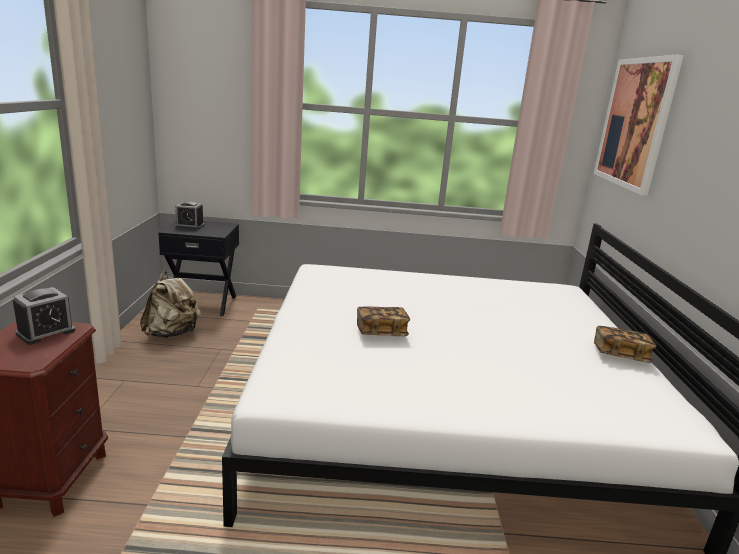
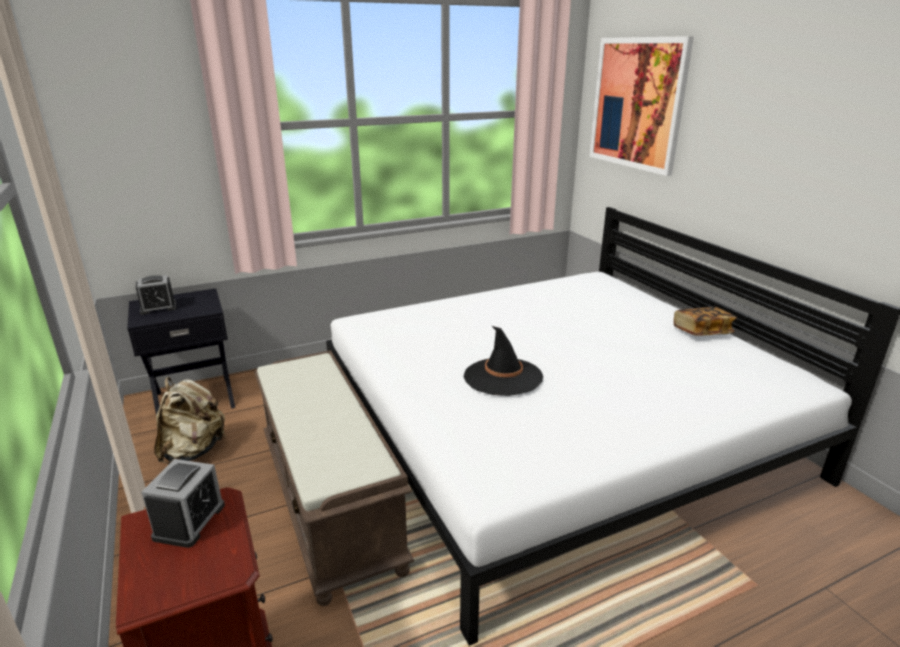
camera: 25 degrees left, 5 degrees up
(226, 394) = (331, 500): none -> brown bench
(381, 332) = (503, 377): book -> black hat

